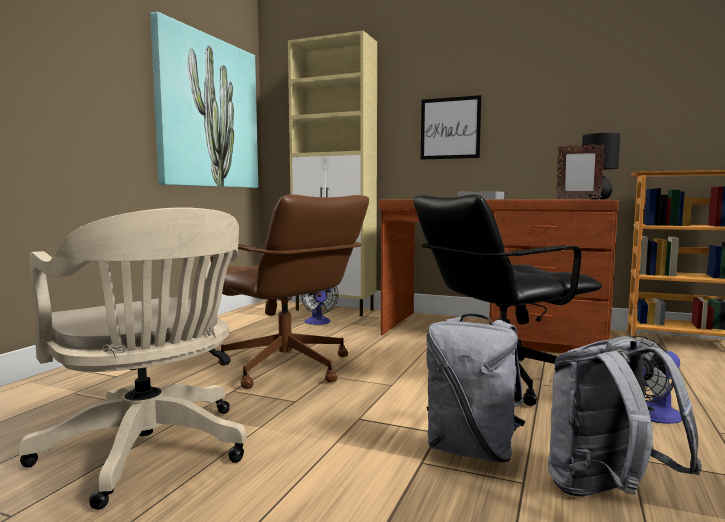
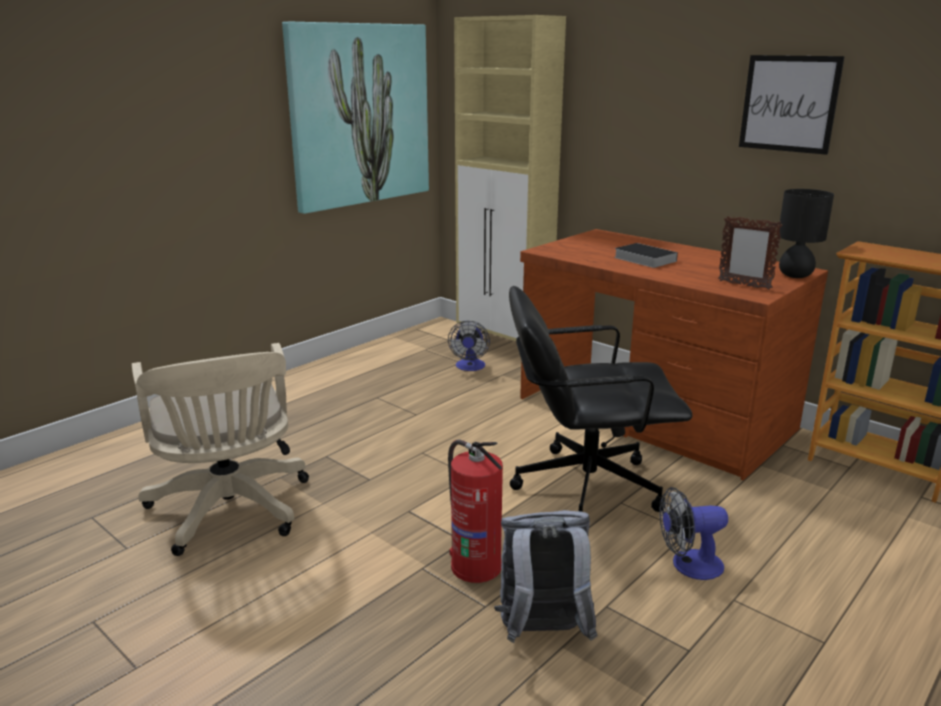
camera: 20 degrees right, 15 degrees up
(286, 368) = (390, 434): brown office chair -> none
(450, 128) = (646, 144): picture -> picture (789, 104)
(472, 450) = (475, 565): grey backpack -> fire extinguisher

